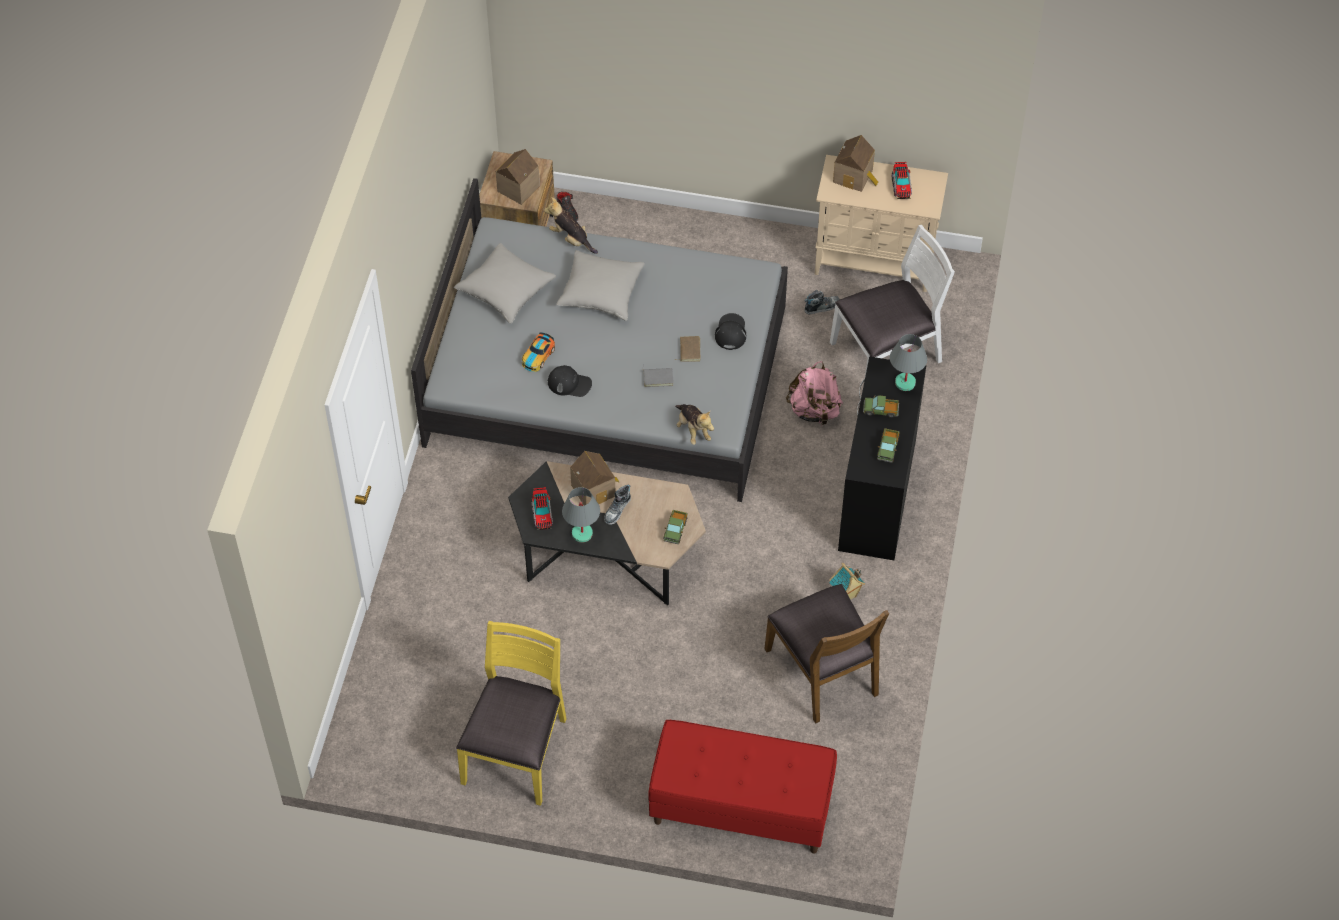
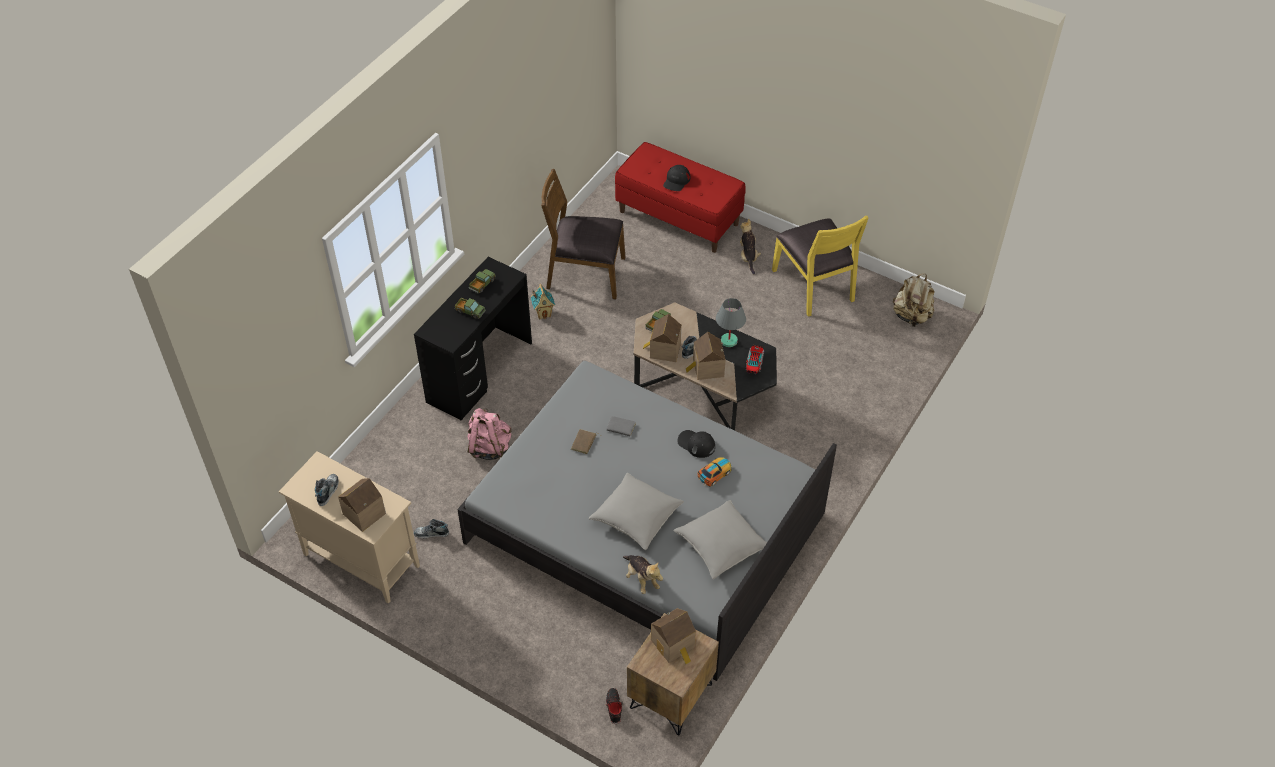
camera: 160 degrees left, 5 degrees down
(376, 741) = (911, 316): none -> beige backpack
(516, 751) = (814, 285): yellow chair -> yellow chair turned 60 degrees counterclockwise
(654, 497) = (663, 350): none -> toy house
(693, 430) = (612, 379): plush toy -> plush toy (748, 256)
(730, 332) = (542, 448): black cap -> black cap (676, 181)
(823, 671) = (585, 274): brown chair -> brown chair turned 75 degrees counterclockwise
(887, 353) = (403, 476): white chair -> none
(901, 185) = (328, 491): toy truck -> shoe
(904, 382) = (438, 326): grey table lamp -> none

